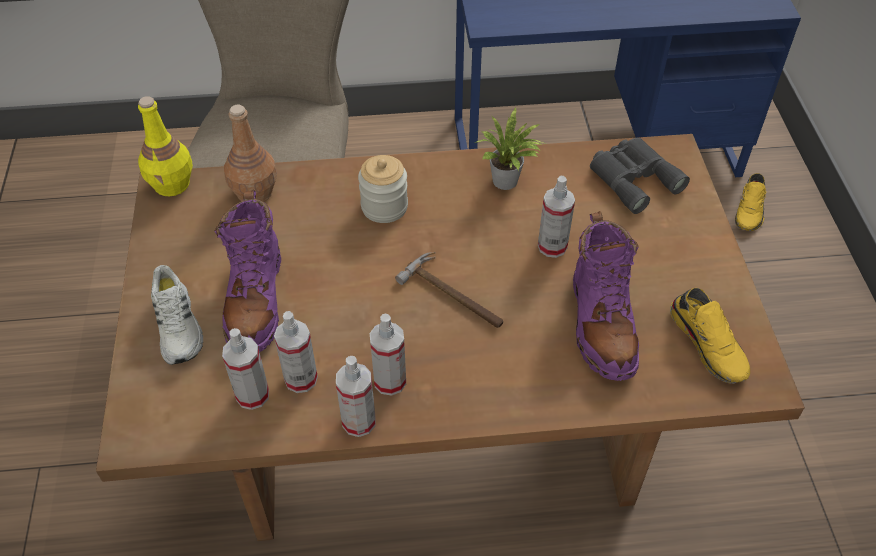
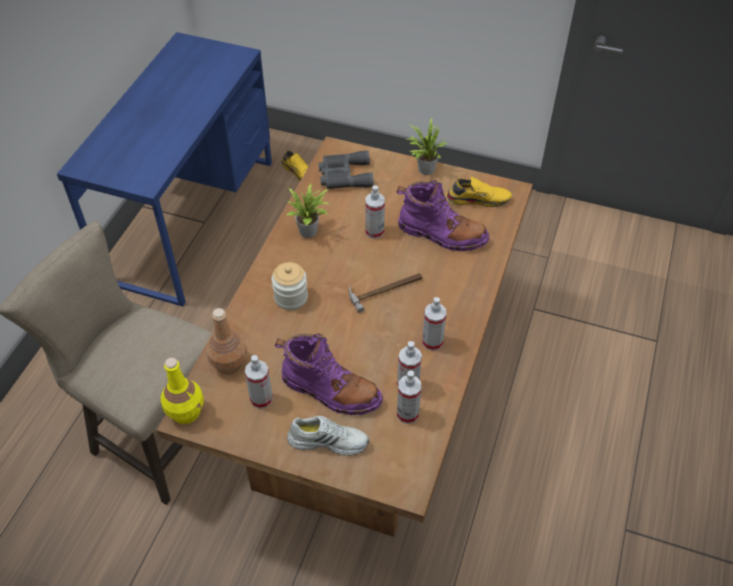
camera: 65 degrees left, 0 degrees up
(359, 421) = (453, 366): spray bottle -> spray bottle (261, 399)
(717, 257) = (424, 169): none -> potted plant

